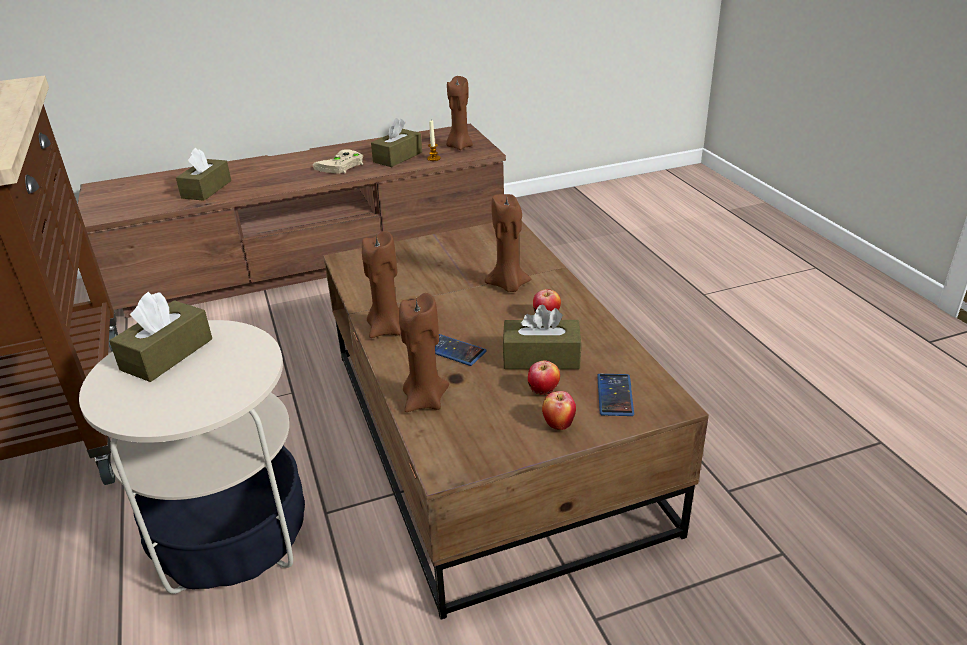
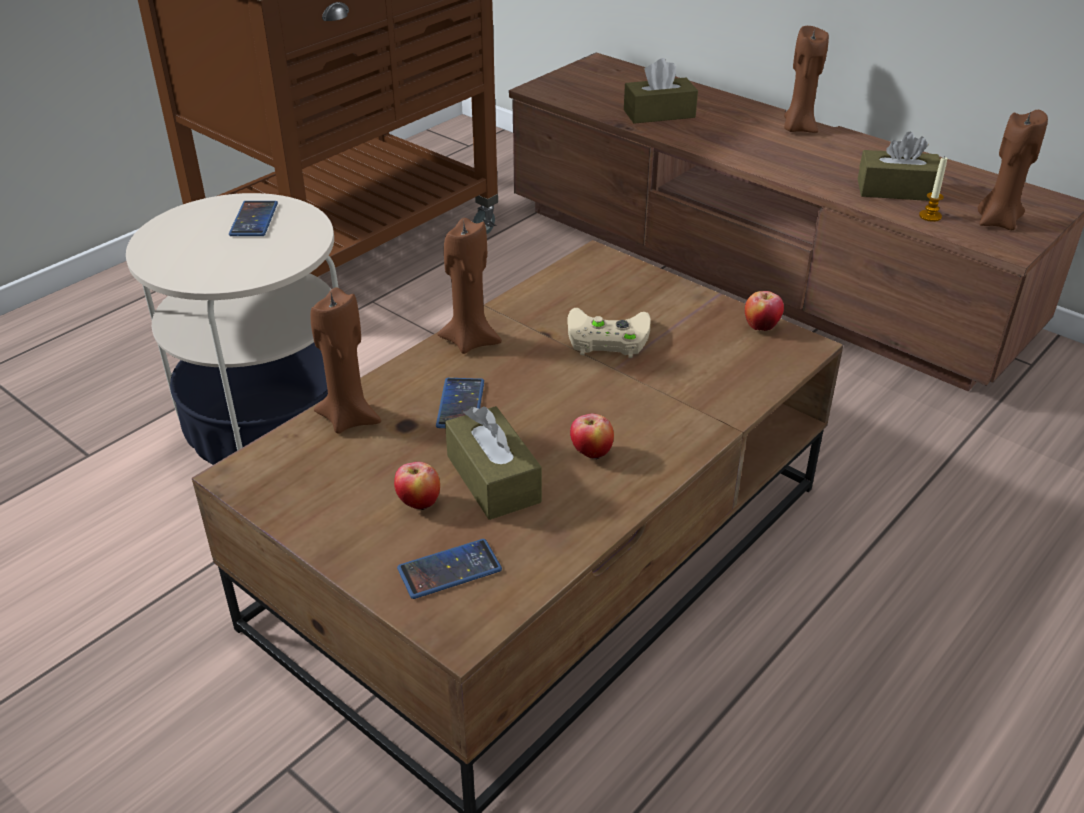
camera: 60 degrees right, 5 degrees up
(167, 354) = (254, 219): brown tissue box -> phone
(340, 166) = (816, 163): beige game controller -> beige game controller (605, 338)
(508, 286) = (643, 397): brown candle -> brown candle (798, 128)
(558, 424) = (360, 536): apple -> apple (761, 327)

